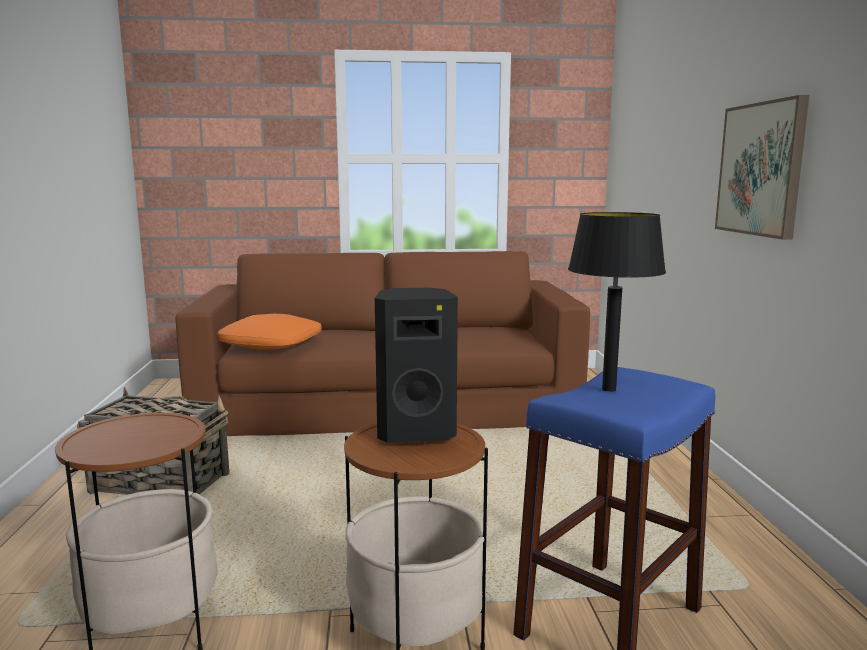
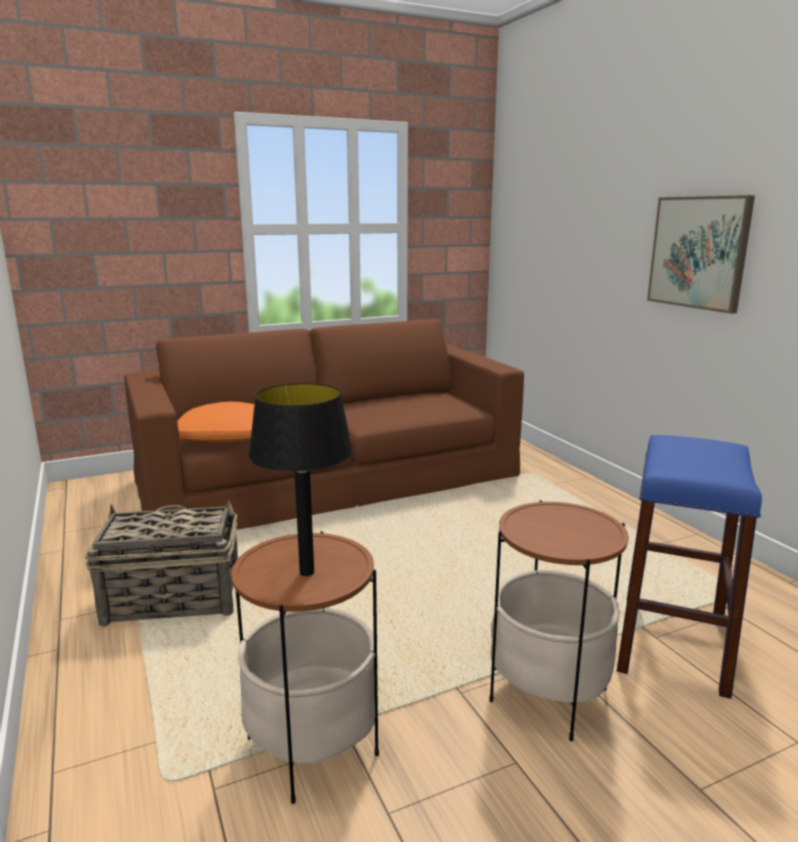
camera: 20 degrees left, 5 degrees up
(415, 432) = (551, 517): black speaker -> none
(608, 389) = (682, 457): black table lamp -> black table lamp (306, 572)

